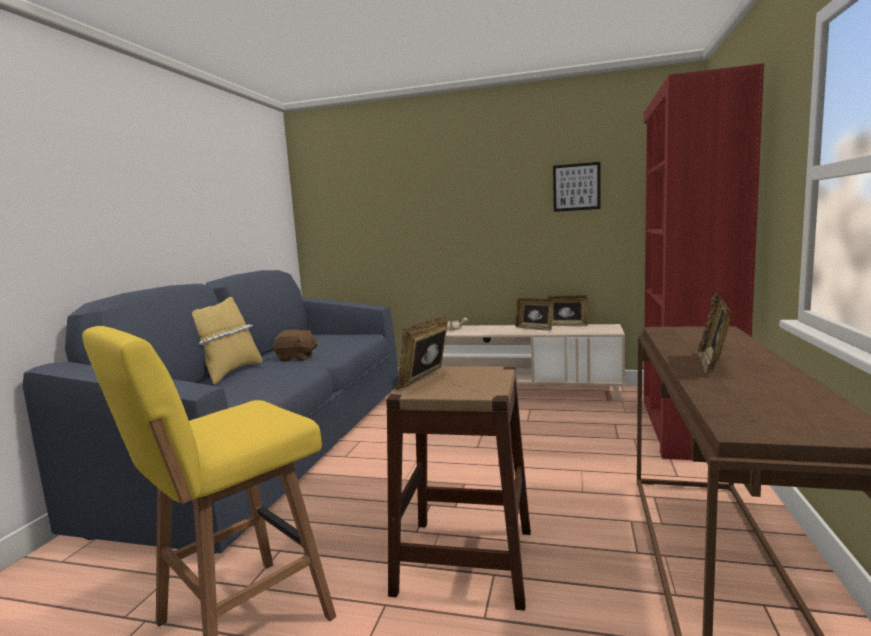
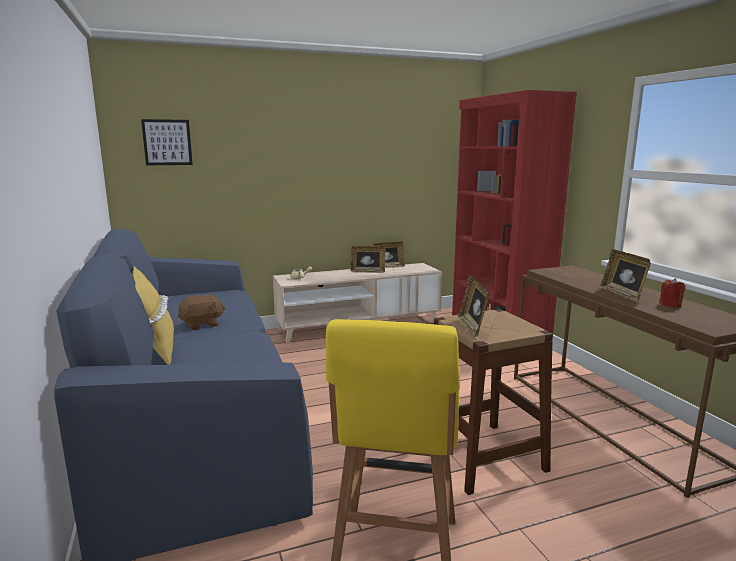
camera: 35 degrees left, 5 degrees up
(576, 187) = (394, 151): picture -> picture (167, 142)
(762, 387) = (670, 305): none -> red candle

